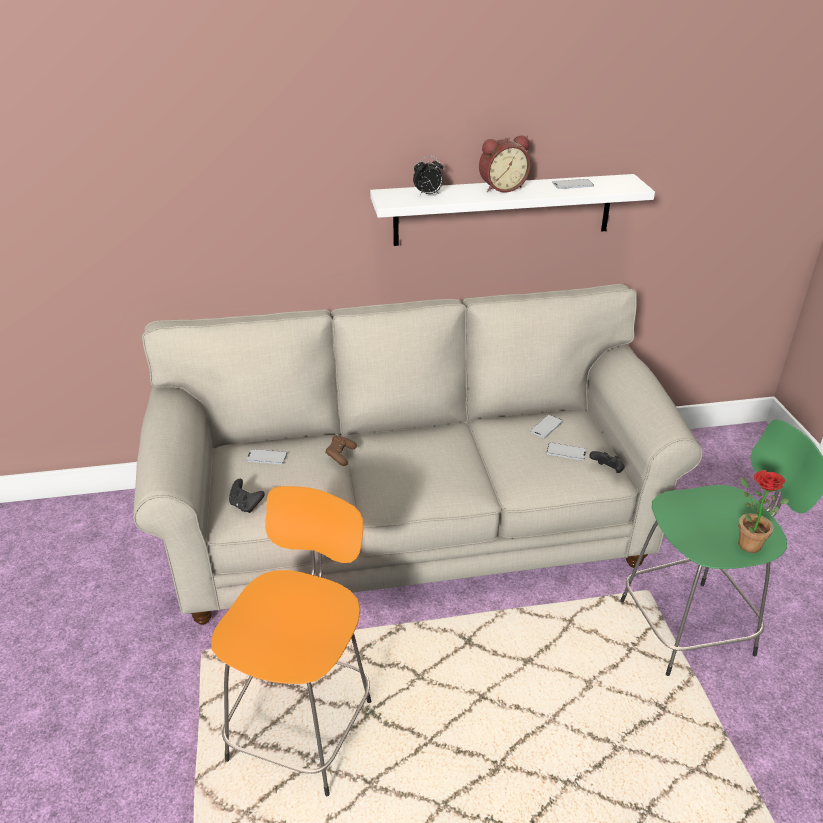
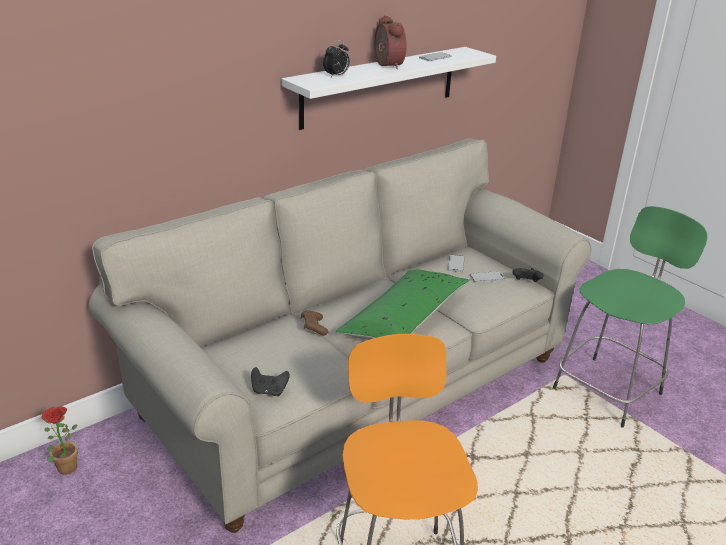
camera: 30 degrees left, 5 degrees down
(267, 457) = (250, 347): phone -> none
(438, 473) = (404, 319): none -> green pillow
(501, 188) = (386, 65): alarm clock -> alarm clock turned 60 degrees counterclockwise
(745, 542) = (659, 301): potted plant -> potted plant (64, 466)

